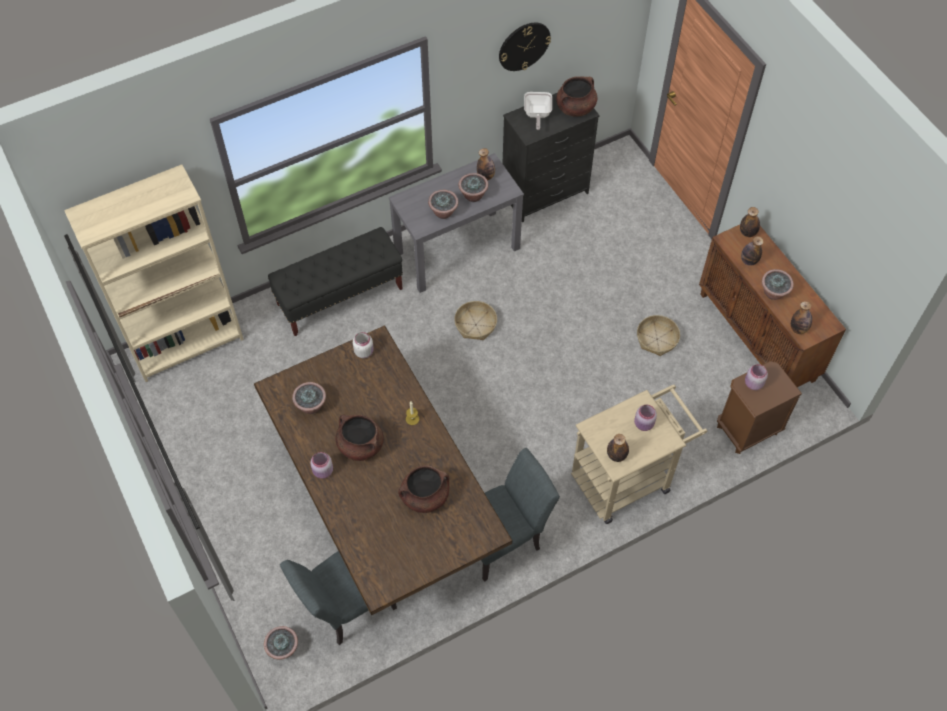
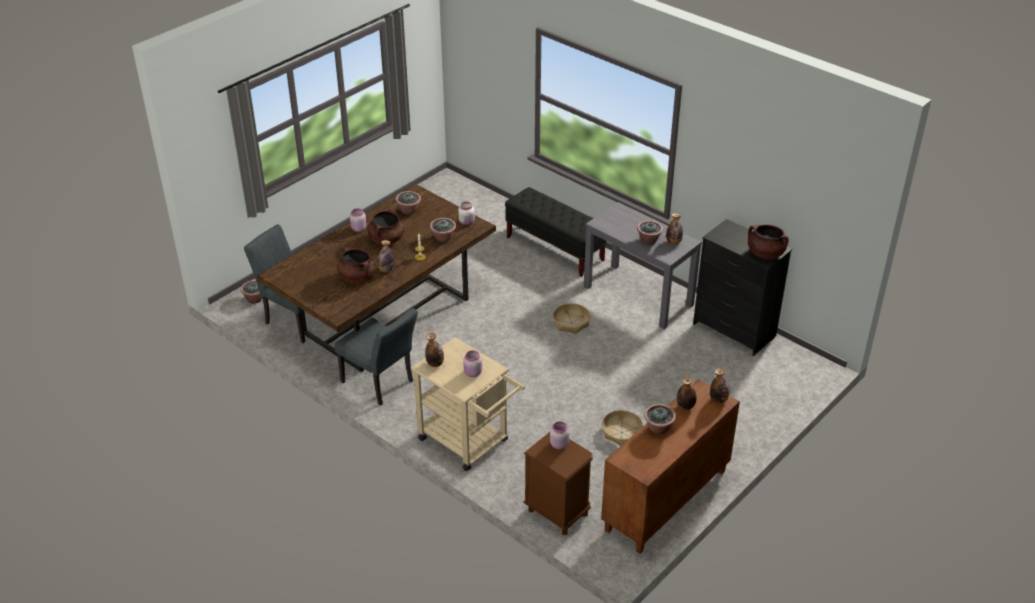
camera: 70 degrees right, 20 degrees down
(187, 344) = (472, 194): beige bookcase -> none
(443, 212) = (621, 230): potted plant -> potted plant (443, 238)
(524, 46) = (754, 164): wall clock -> none
(537, 115) = (740, 235): frying pan -> none
(798, 329) = (627, 452): bottle -> bottle (386, 270)

